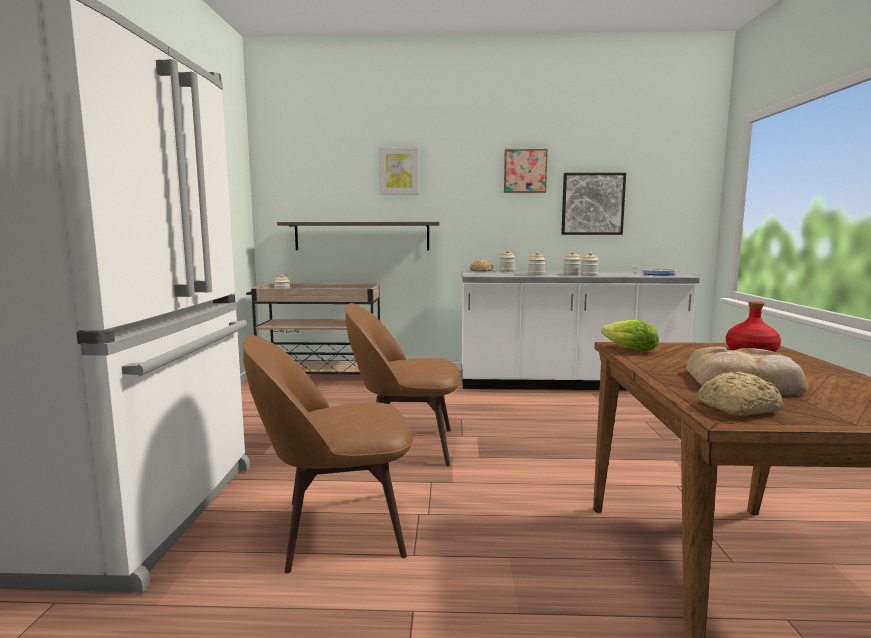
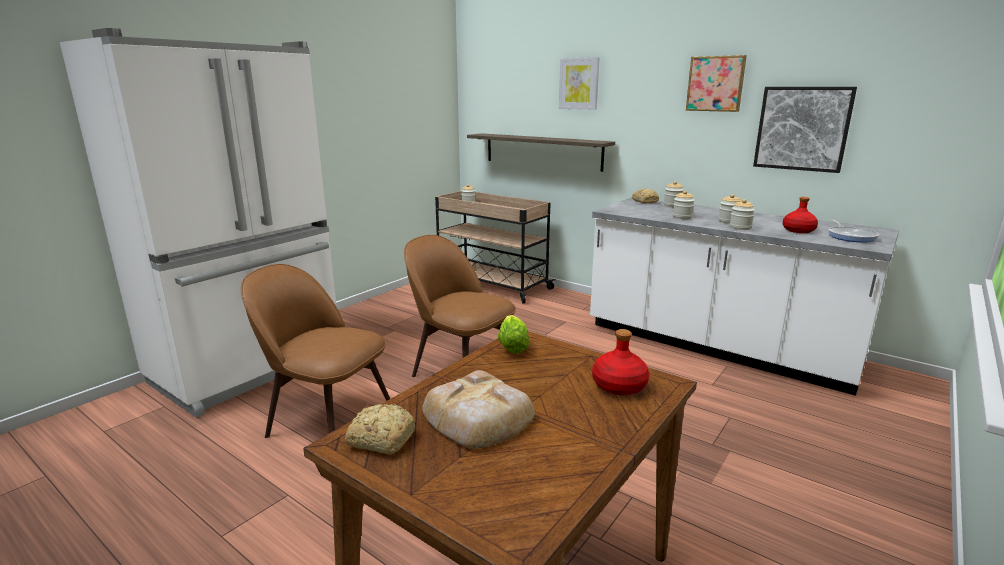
camera: 35 degrees right, 10 degrees up
(623, 274) = (799, 230): none -> red bottle

